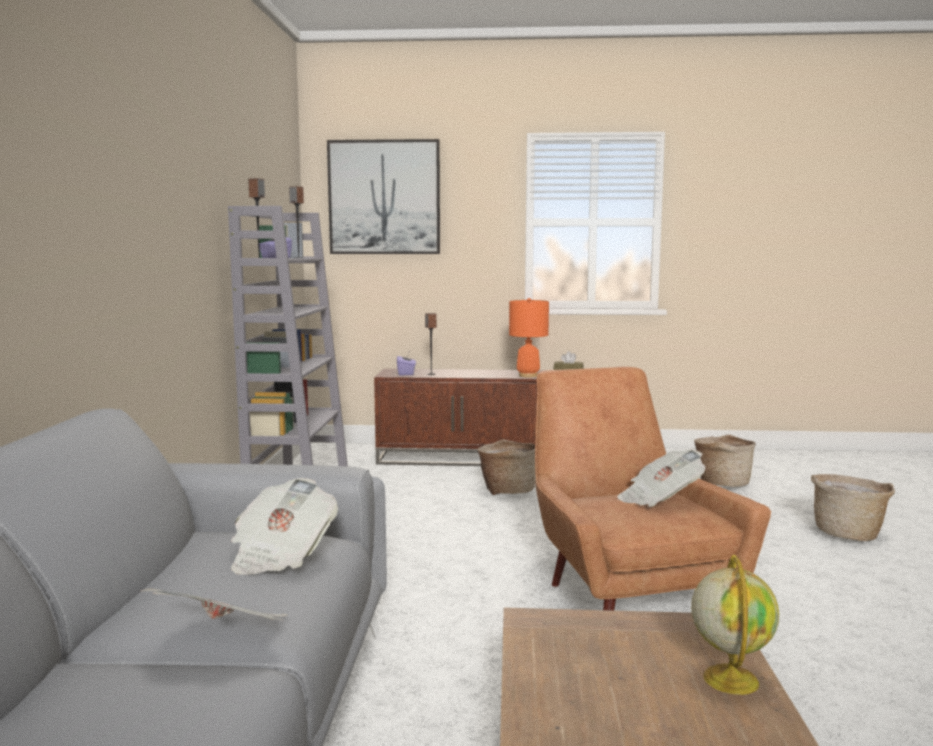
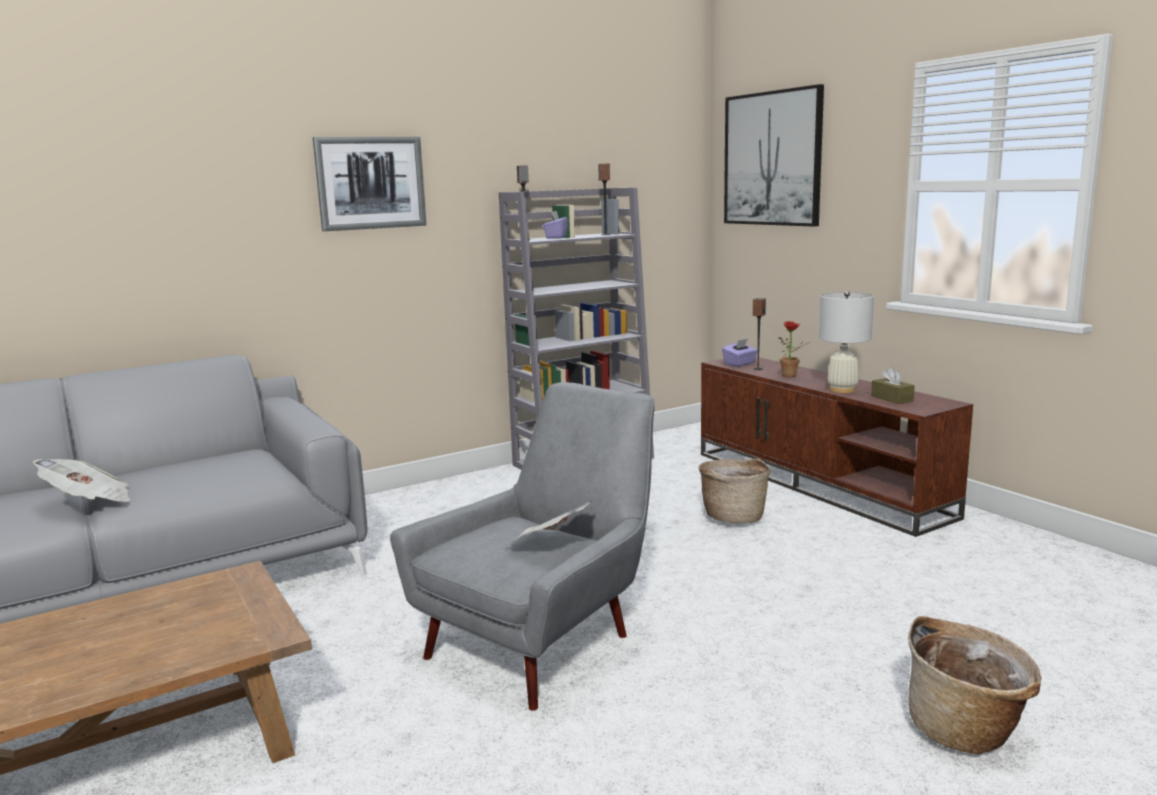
camera: 55 degrees right, 5 degrees up
(151, 178) = (371, 183): none -> picture
(281, 554) = (221, 474): newspaper -> none
(468, 374) = (792, 375): none -> potted plant
(528, 375) = (842, 390): orange table lamp -> white table lamp
(624, 598) = (543, 639): brown armchair -> grey armchair
(722, 483) = (1002, 605): basket -> none
(729, 678) = (177, 657): globe -> none

